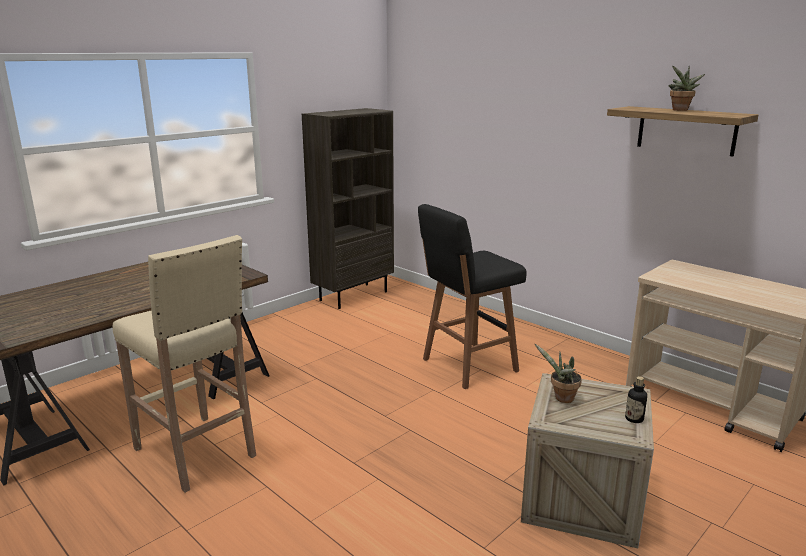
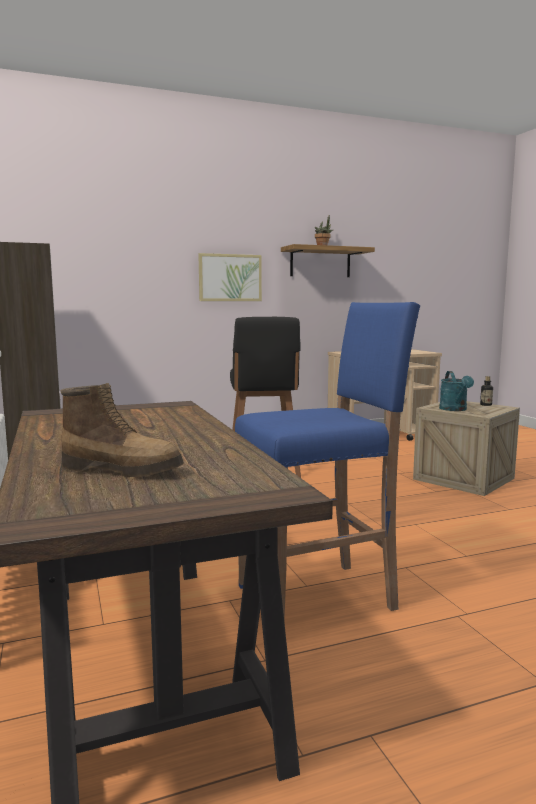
camera: 65 degrees left, 10 degrees down
(45, 303) = (123, 470): none -> boot
(196, 453) = (319, 597): beige stool -> blue stool
(561, 398) = (455, 409): potted plant -> turquoise watering can
(562, 141) = (230, 278): none -> picture

